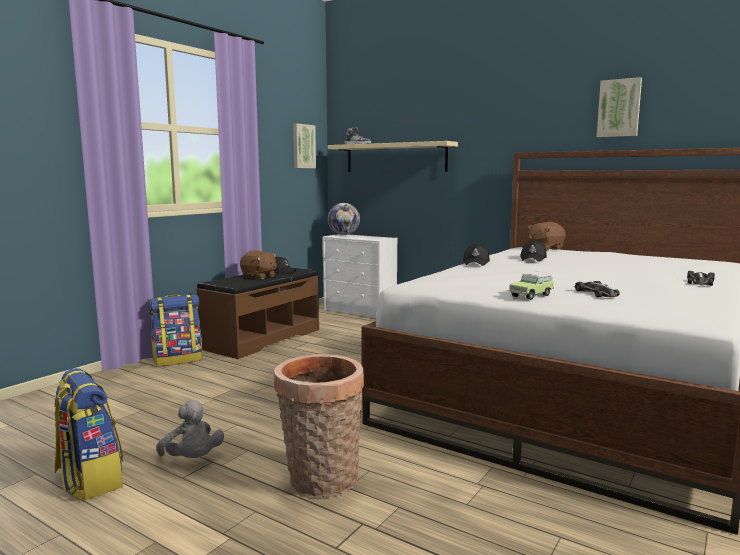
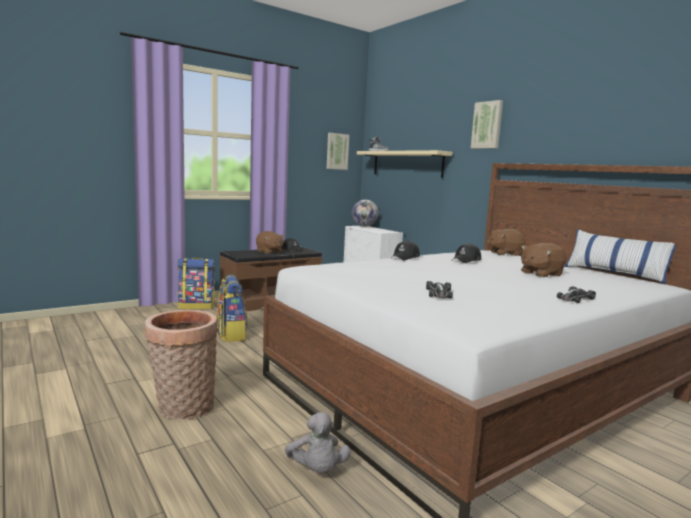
camera: 20 degrees right, 0 degrees up
(89, 480) = (54, 372): backpack -> backpack (231, 335)
(192, 460) = (124, 374): grey plush toy -> grey plush toy (317, 470)
(532, 296) = (375, 287): toy car -> none
(619, 108) = (586, 123): picture -> picture (487, 125)
(620, 264) = (540, 274): none -> brown plush toy
(668, 256) = (614, 273): none -> pillow

